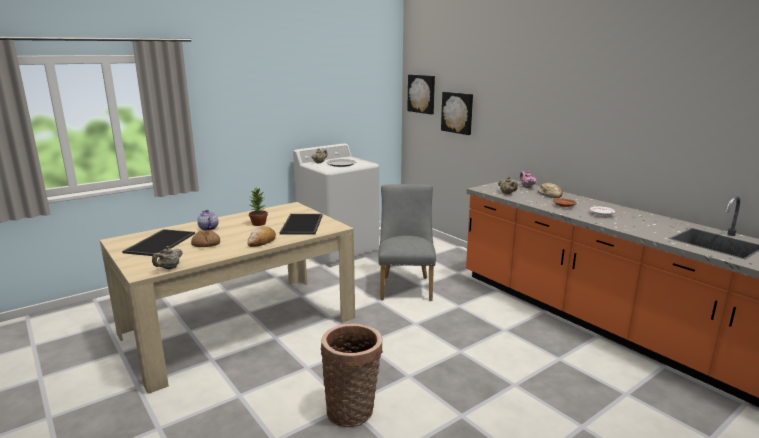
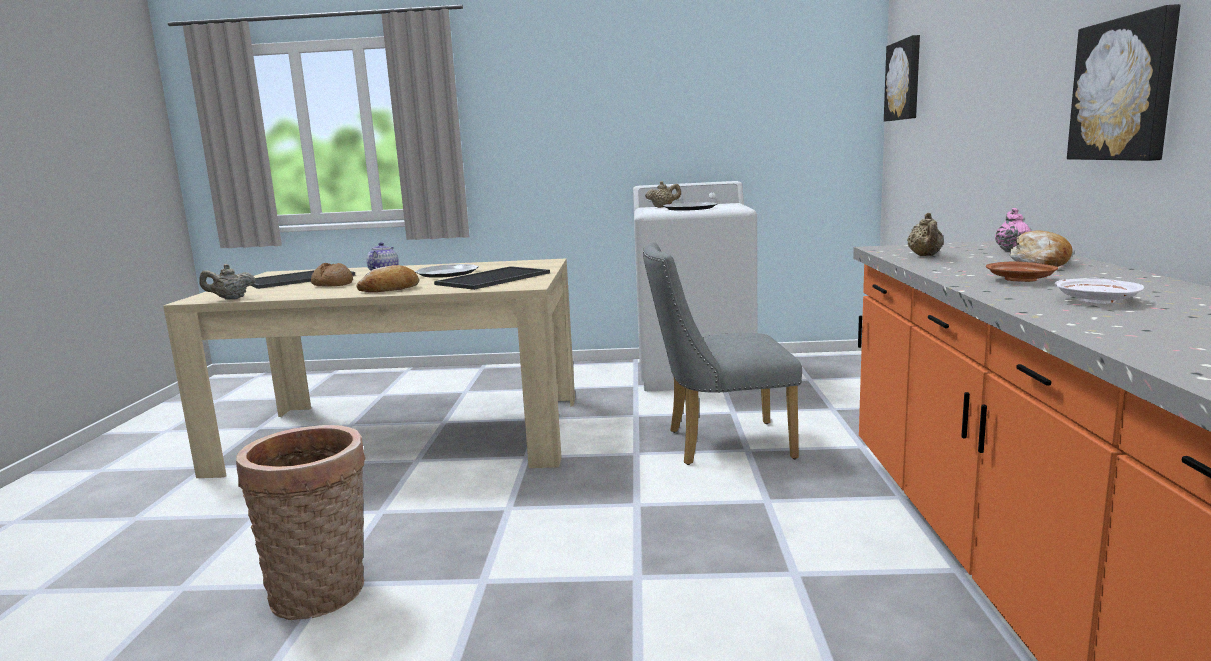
camera: 40 degrees right, 5 degrees down
(258, 224) = (447, 273): potted plant -> plate
(406, 286) = (719, 444): grey chair -> grey chair turned 135 degrees counterclockwise
(457, 112) = (946, 103): picture -> picture (1125, 89)

